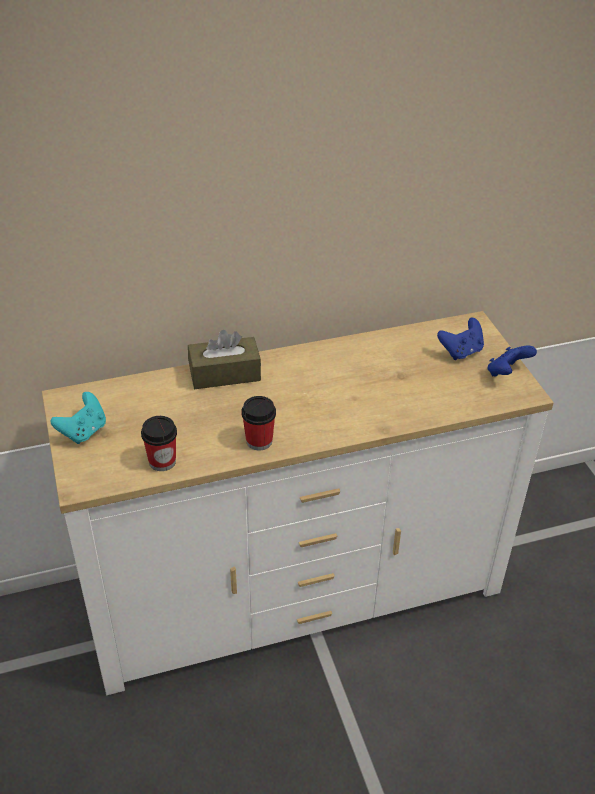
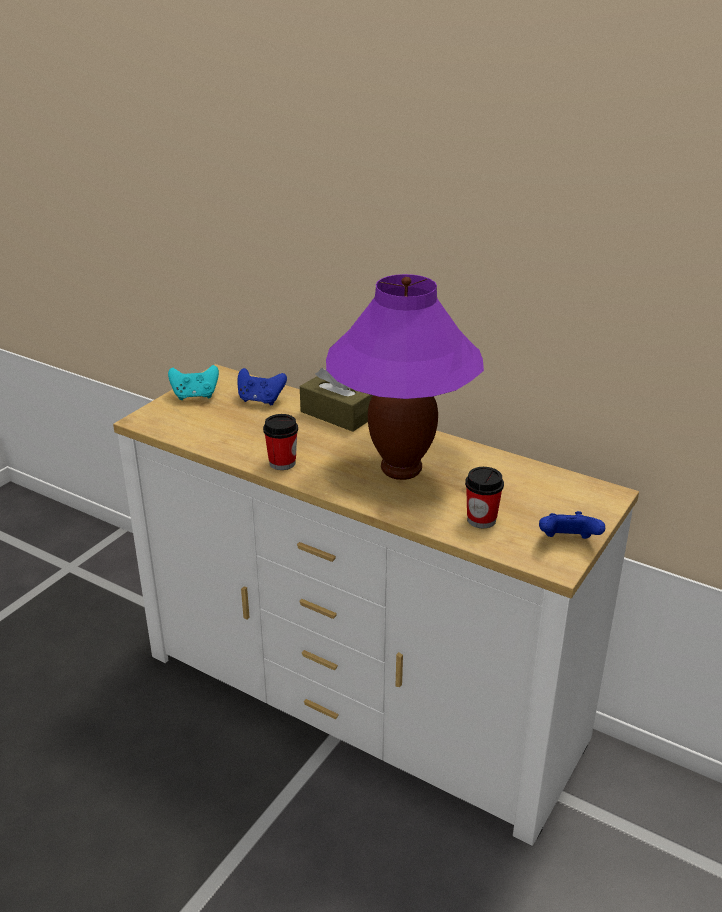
camera: 50 degrees right, 10 degrees down
(162, 461) = (205, 436): cup -> cup (481, 520)
(341, 389) = (401, 470): none -> purple table lamp
(461, 351) = (554, 504): blue game controller -> blue game controller (260, 400)

